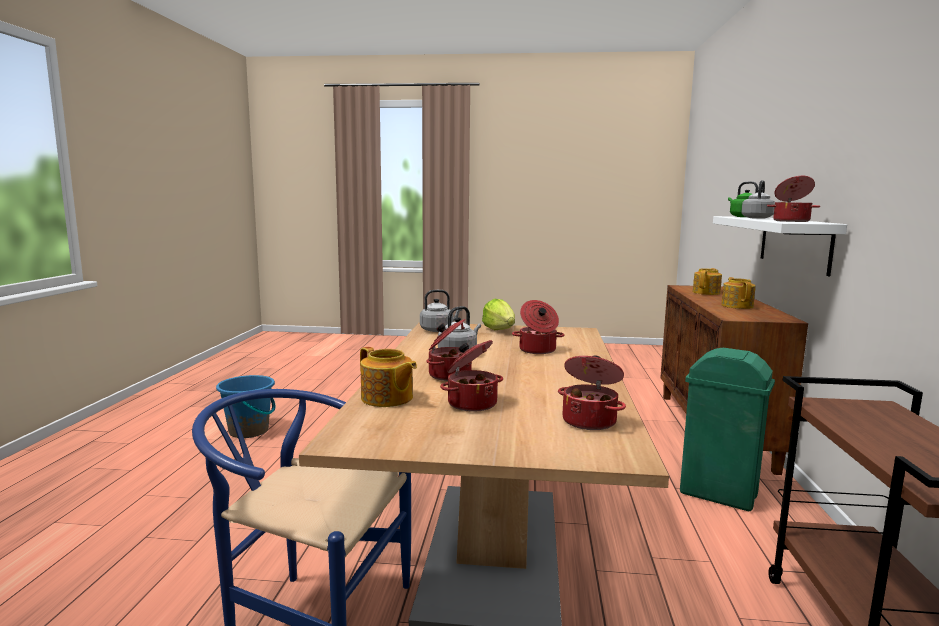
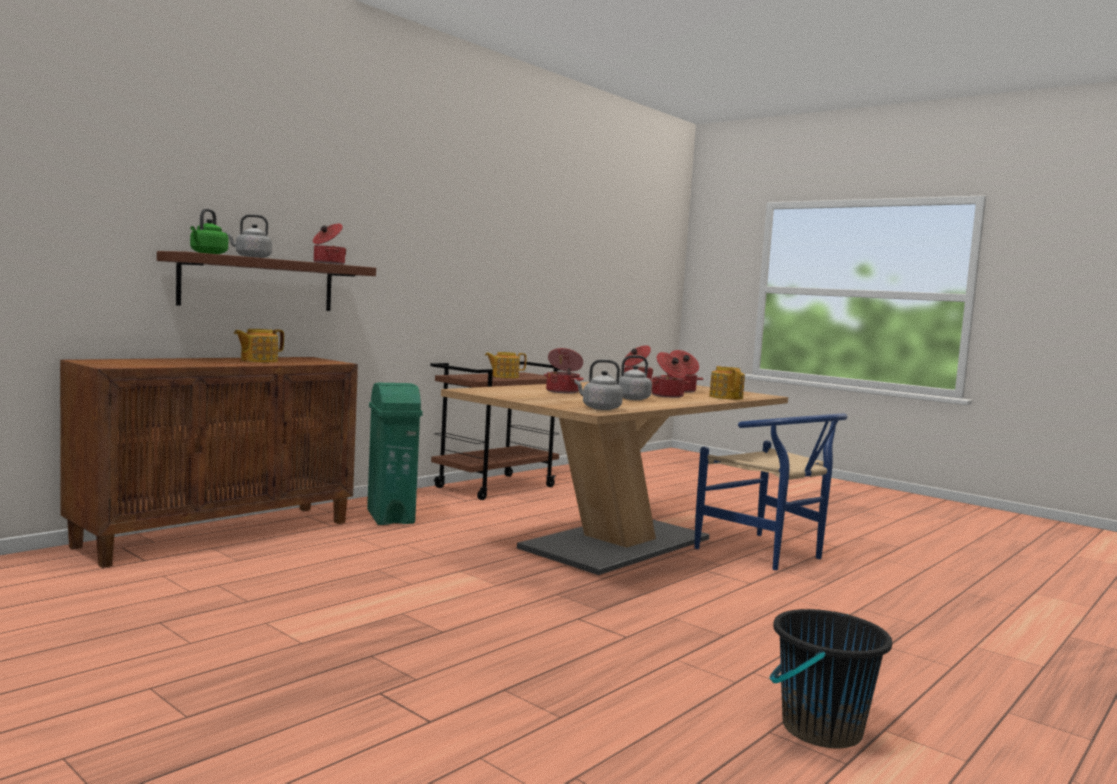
camera: 145 degrees left, 5 degrees down
(249, 431) = (821, 729): blue bucket -> black bucket
(499, 330) = (539, 400): lettuce -> none
(706, 292) = (163, 363): teapot -> teapot (504, 377)
(794, 243) = (258, 283): white shelf -> brown shelf

